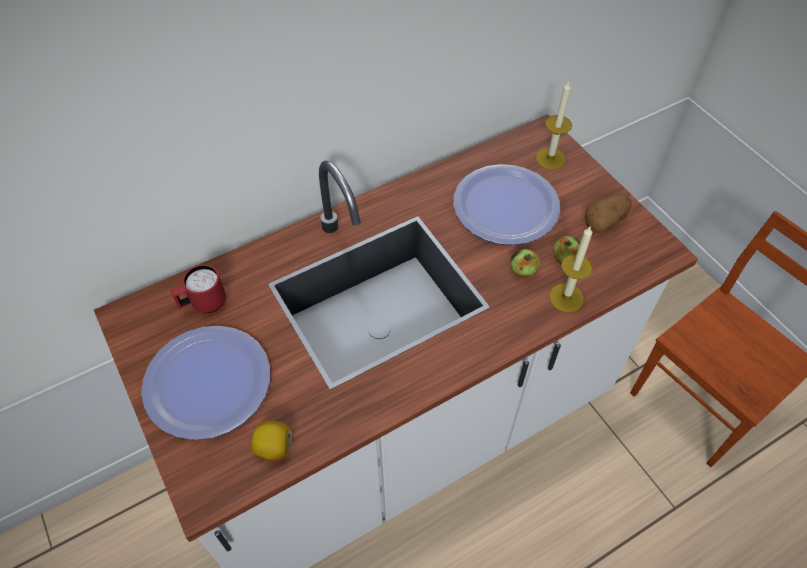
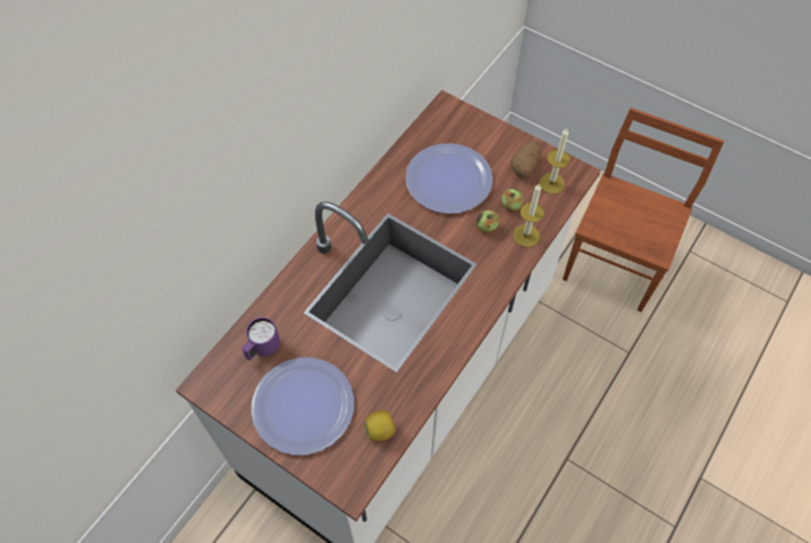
camera: 25 degrees left, 5 degrees up
(204, 304) = (262, 349): red mug -> purple mug
(550, 159) = (462, 128): candle -> candle (552, 183)

